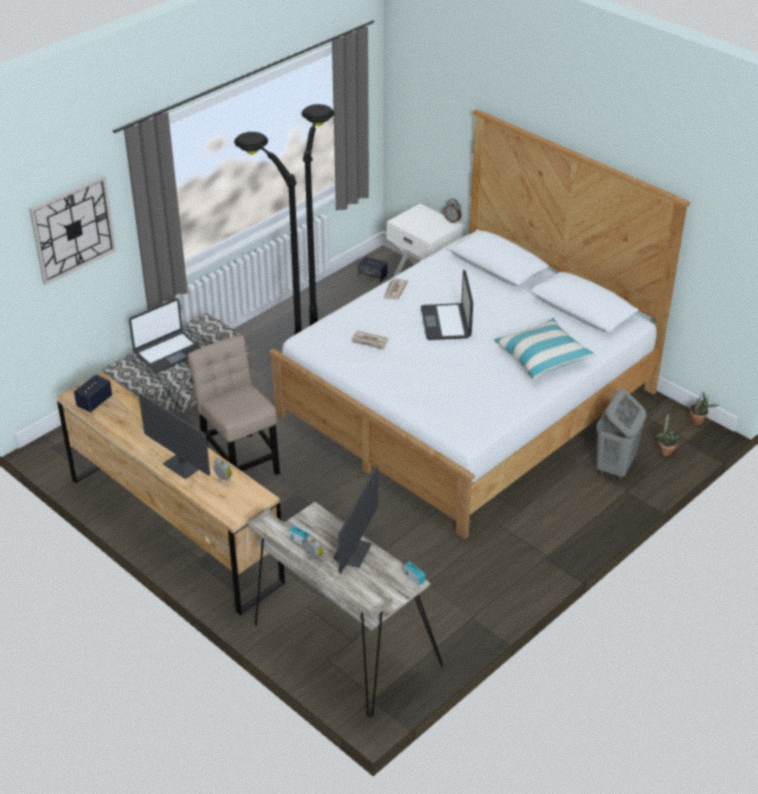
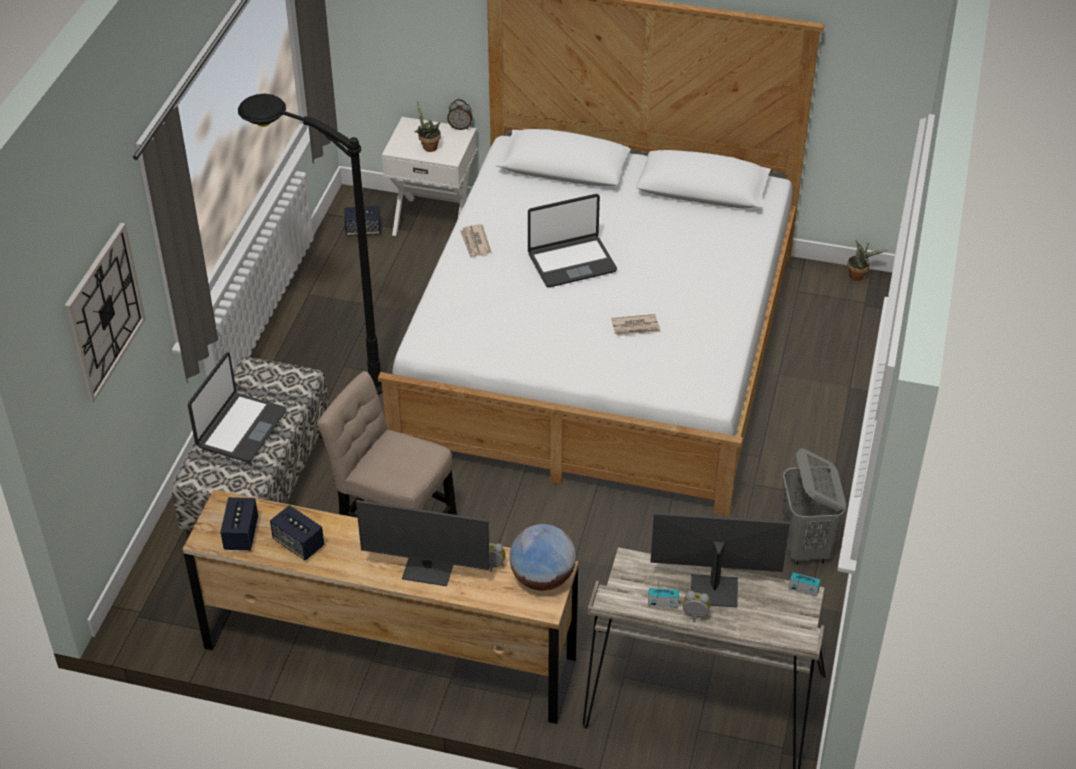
camera: 30 degrees left, 5 degrees up
(122, 420) = (298, 543): none -> speaker
(247, 498) = (542, 578): none -> globe
(321, 318) = (344, 308): black floor lamp -> none
(353, 552) = (713, 589): monitor -> monitor turned 75 degrees counterclockwise
(370, 342) = (505, 320): newspaper -> newspaper (636, 327)
(446, 323) = (571, 262): laptop -> laptop turned 75 degrees counterclockwise
(543, 357) = (710, 265): pillow -> none
(614, 467) = (816, 364): grey laundry basket -> grey laundry basket (805, 546)
(665, 451) = (851, 324): potted plant -> potted plant (428, 147)

